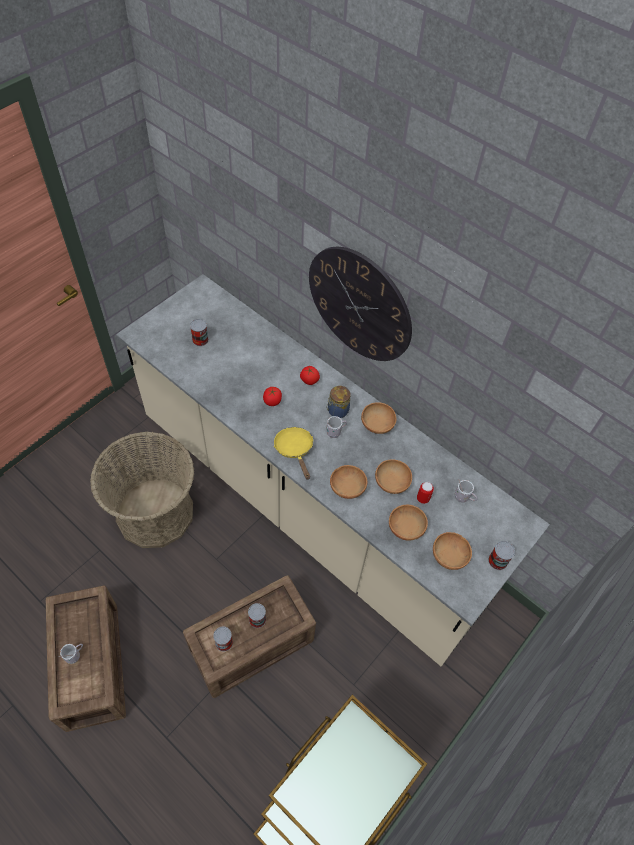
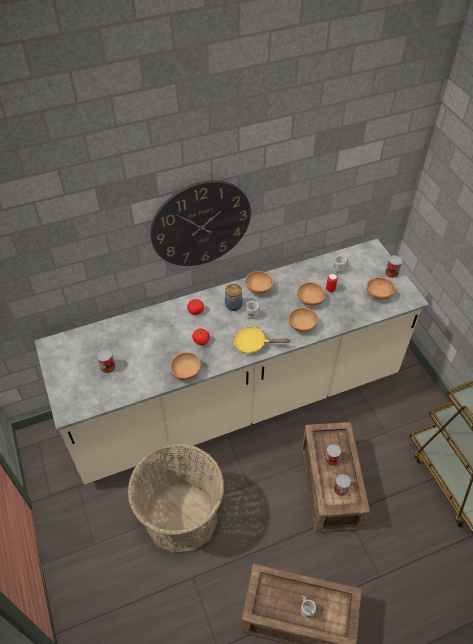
camera: 60 degrees left, 5 degrees down
(405, 527) = (348, 307): brown bowl -> brown bowl (185, 372)

